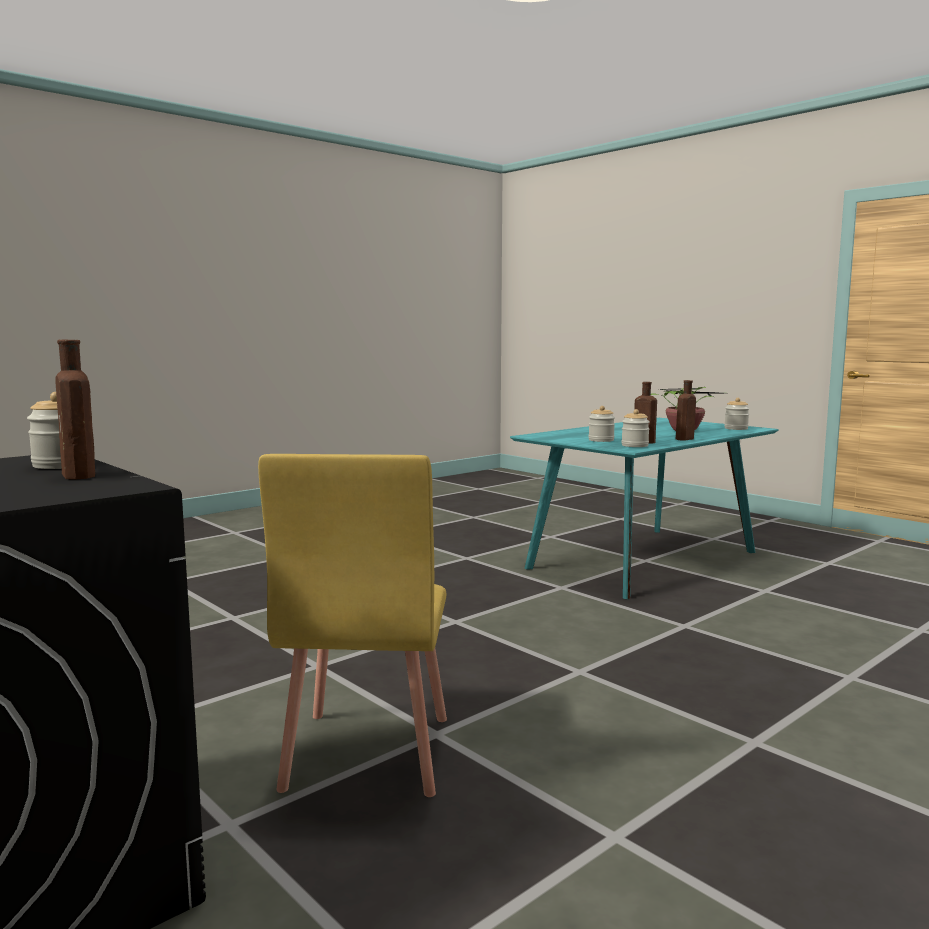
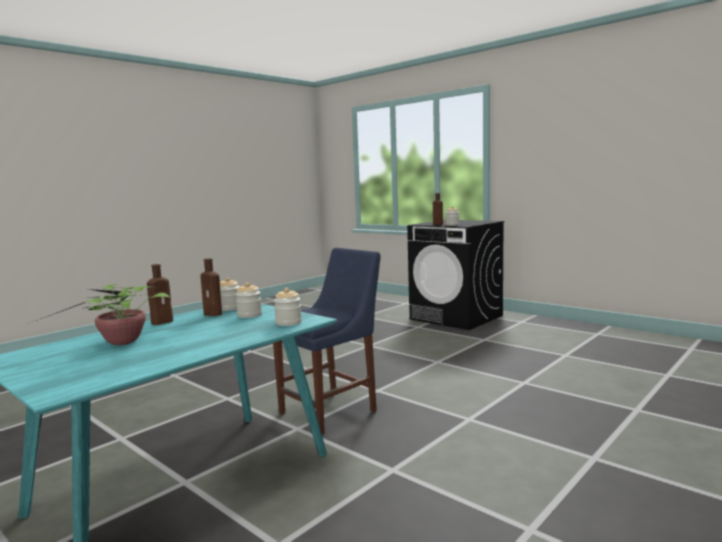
camera: 175 degrees right, 0 degrees up
(366, 753) = (390, 339): yellow chair -> none
(522, 601) = (332, 410): none -> blue chair
(736, 428) = (35, 355): jar -> jar (288, 323)

